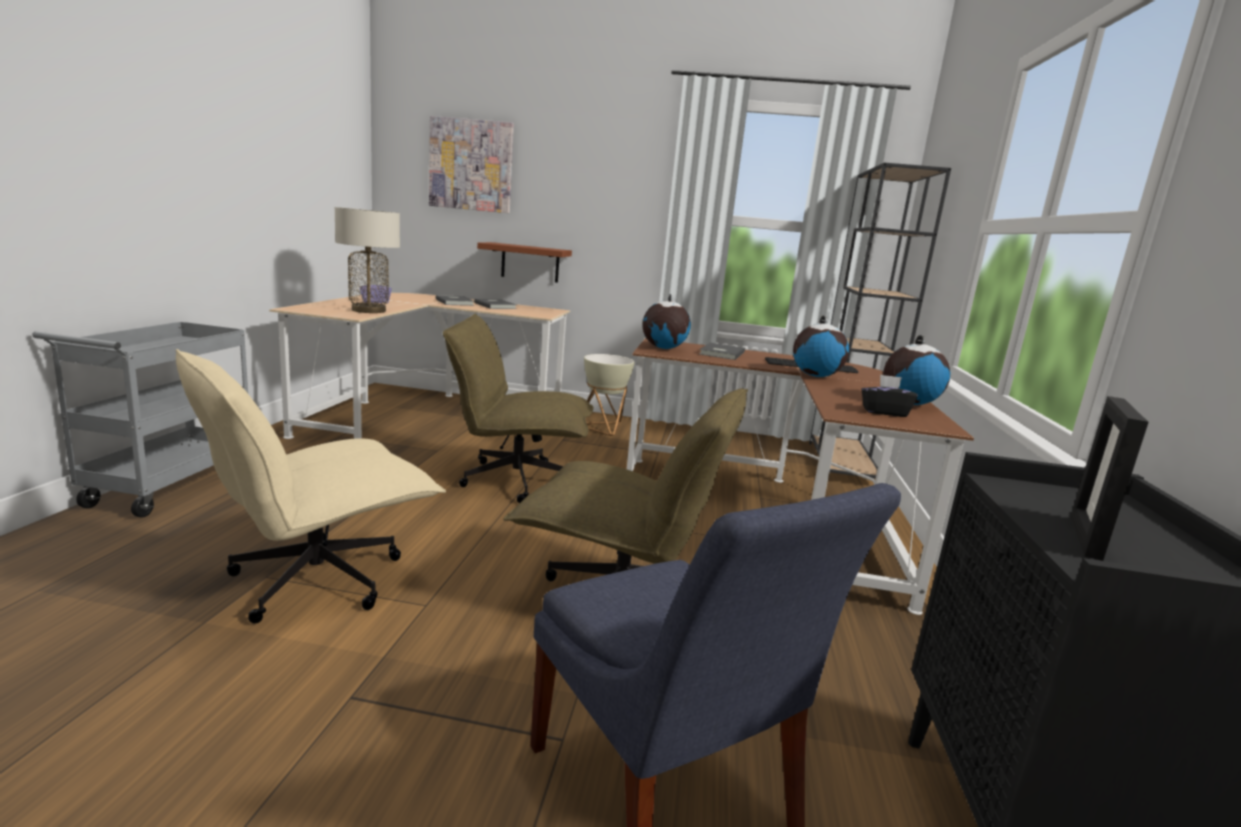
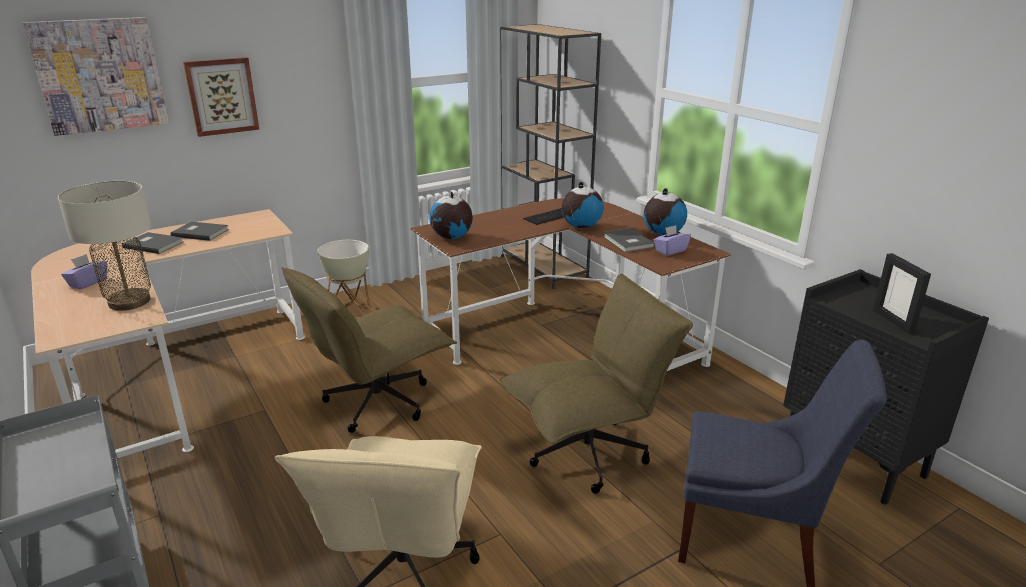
camera: 40 degrees left, 10 degrees up
(530, 263) = (207, 171): brown shelf -> none
(556, 199) = (222, 96): none -> picture
(720, 353) = (490, 225): grey book -> grey book (627, 242)
(884, 412) = (670, 251): black tissue box -> purple tissue box

